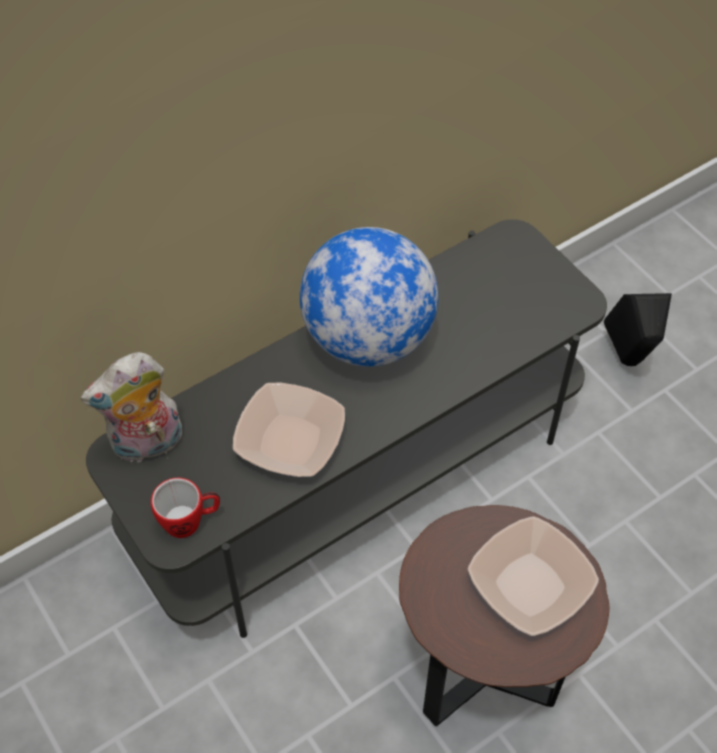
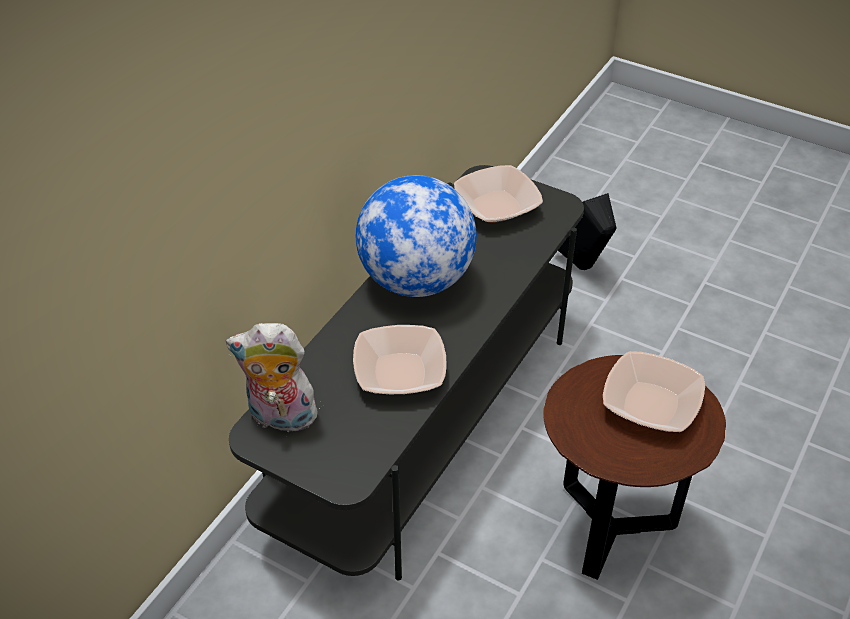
camera: 25 degrees left, 10 degrees down
(147, 445) = (280, 418): plush toy -> plush toy turned 60 degrees clockwise
(190, 521) = (353, 460): mug -> none
(506, 279) = (497, 206): none -> bowl

